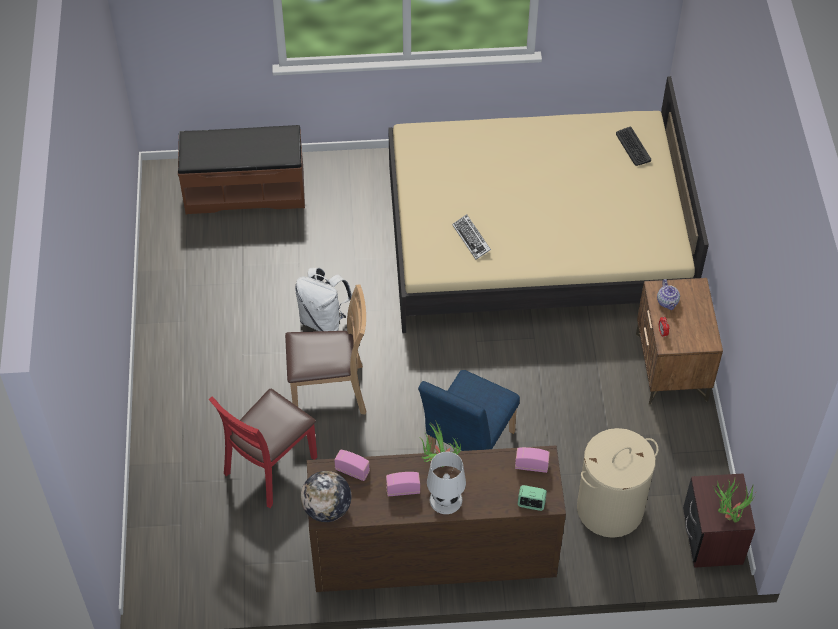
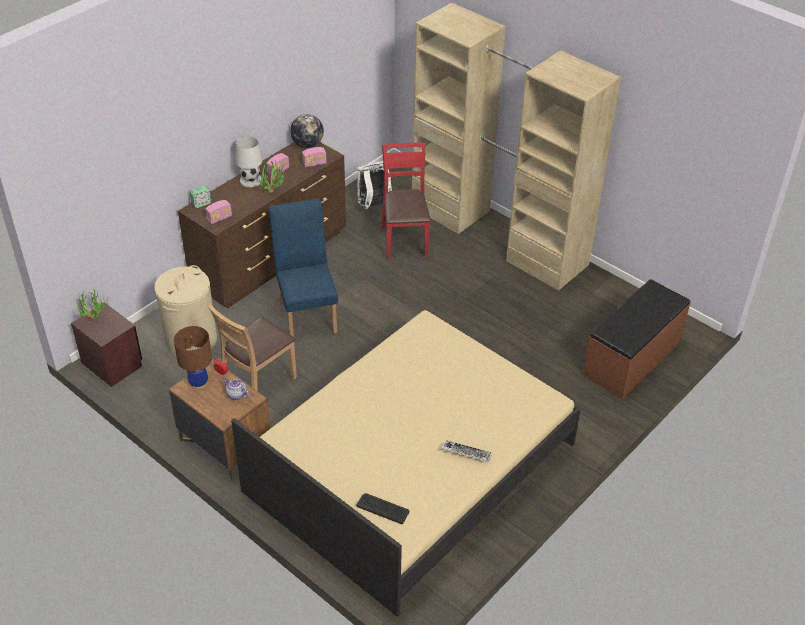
camera: 135 degrees right, 10 degrees down
(173, 398) = (498, 235): none -> beige wardrobe
(323, 320) = (476, 322): white backpack -> white backpack (374, 206)
(330, 391) = (422, 291): brown chair -> brown chair (258, 383)
(471, 239) = (418, 358): keyboard -> keyboard (466, 453)
(691, 336) = (198, 383): none -> brown table lamp

